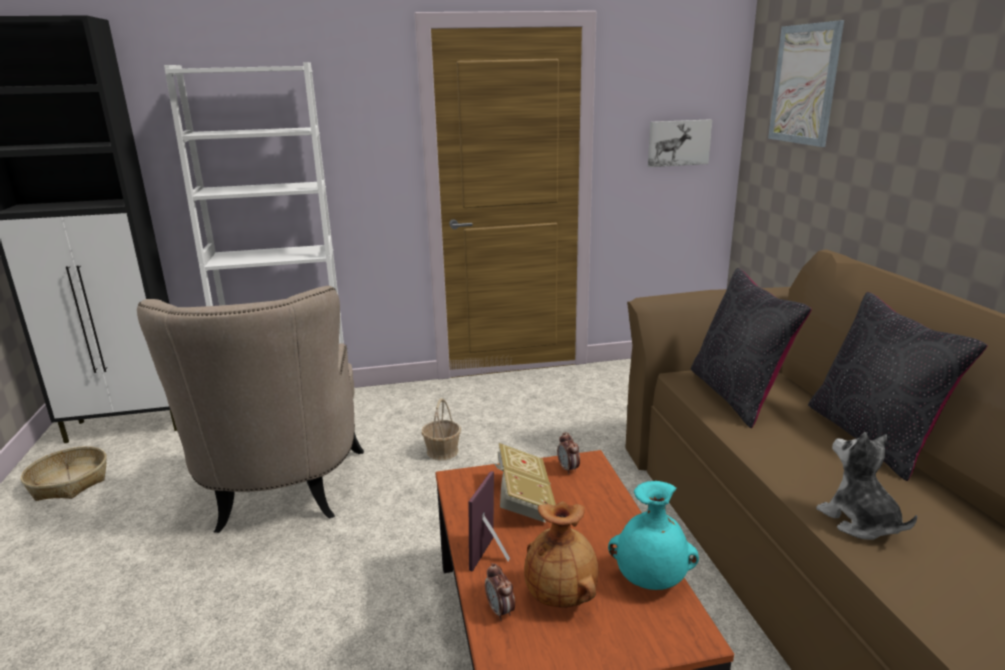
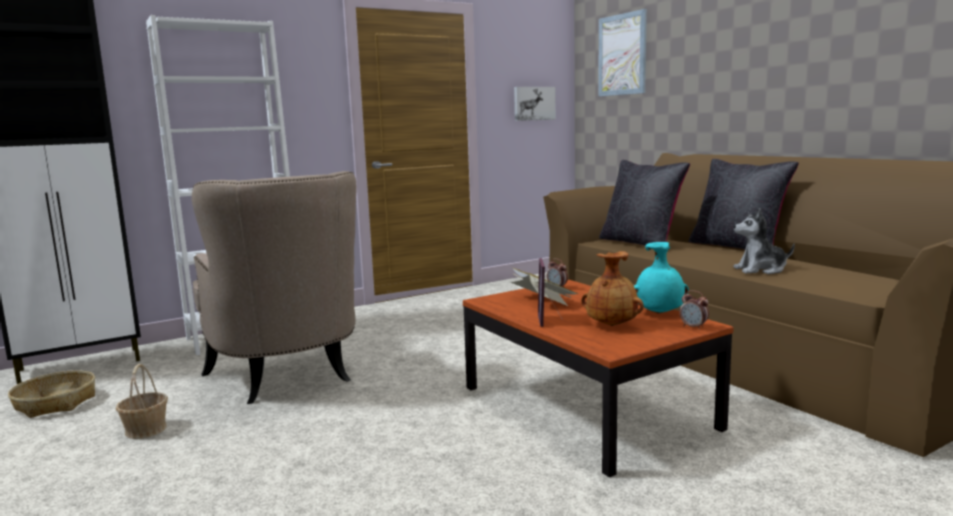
camera: 20 degrees left, 10 degrees down
(442, 452) = (408, 338): basket -> basket (145, 430)
(500, 611) = (580, 335): alarm clock -> alarm clock (693, 327)
(859, 521) = (760, 270): plush toy -> plush toy turned 45 degrees counterclockwise

